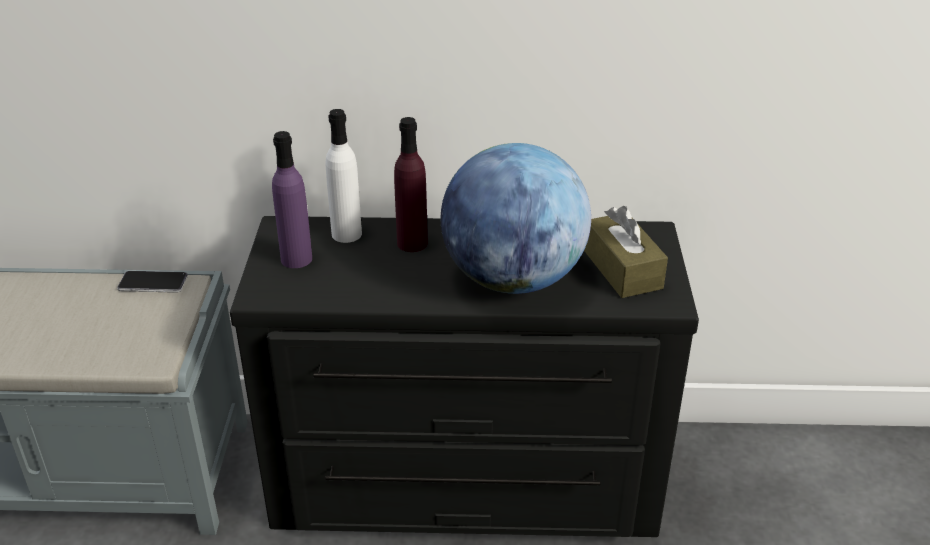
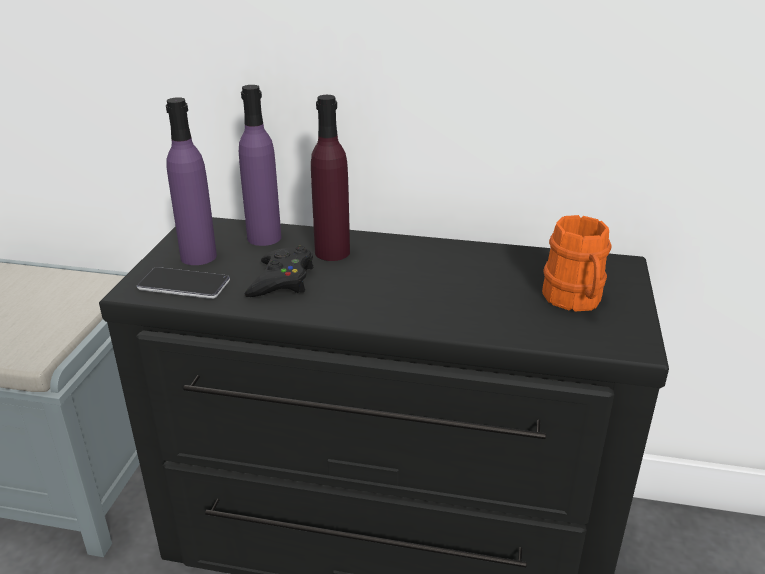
camera: 10 degrees right, 5 degrees down
(153, 283) = (73, 278): phone -> phone (184, 285)
(346, 234) = (264, 238): white bottle -> purple bottle
(379, 275) = (281, 280): none -> black game controller
(513, 279) = (437, 298): globe -> none
(622, 269) = (574, 300): brown tissue box -> orange mug

